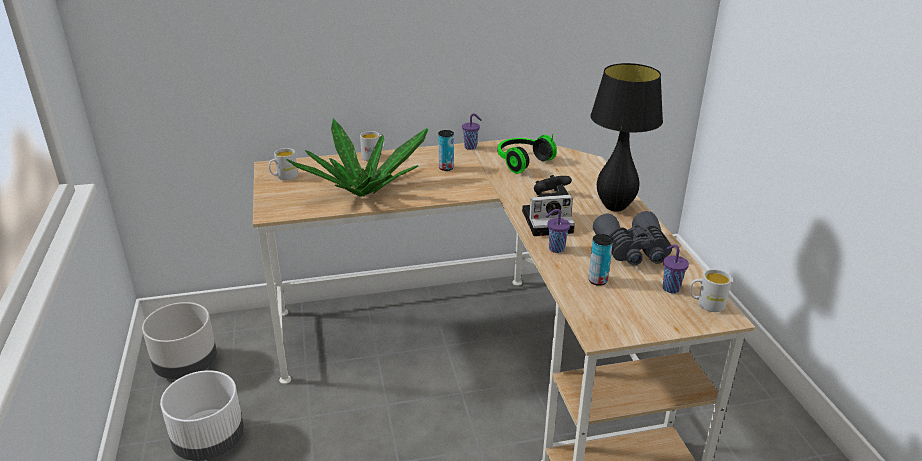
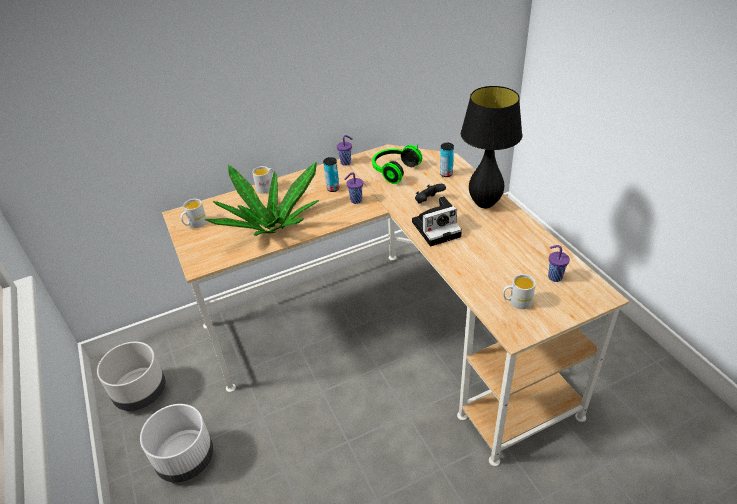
camera: 10 degrees left, 10 degrees up
(555, 249) = (452, 256): purple cup -> purple cup (355, 200)
(597, 280) = (496, 281): can -> can (446, 174)
(633, 251) = (514, 245): grey binoculars -> none
(706, 304) = (586, 287): white mug -> white mug (516, 302)

